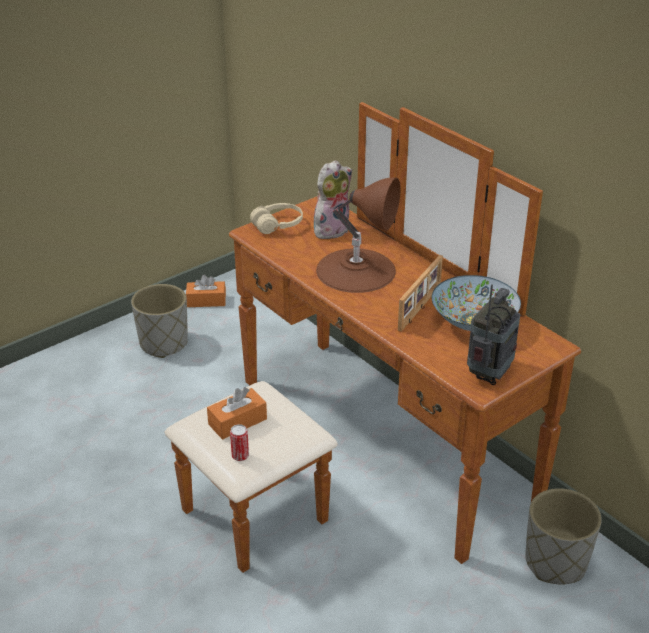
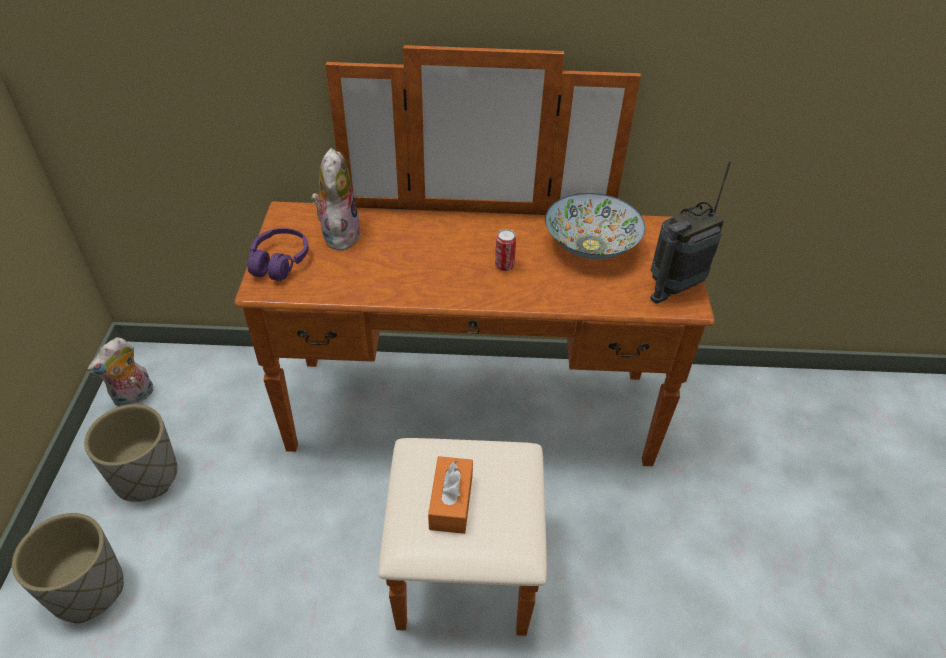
camera: 50 degrees left, 10 degrees up
(206, 301) = (134, 397): orange tissue box -> plush toy
(240, 456) = (503, 535): can -> can (504, 266)
(277, 225) = (279, 262): beige headphones -> purple headphones
(356, 270) = (427, 261): brown table lamp -> none
(421, 308) = (535, 261): picture frame -> none
(489, 374) = (674, 286): radio -> radio turned 105 degrees counterclockwise
(555, 562) = (697, 410): grey planter -> grey planter (87, 589)

